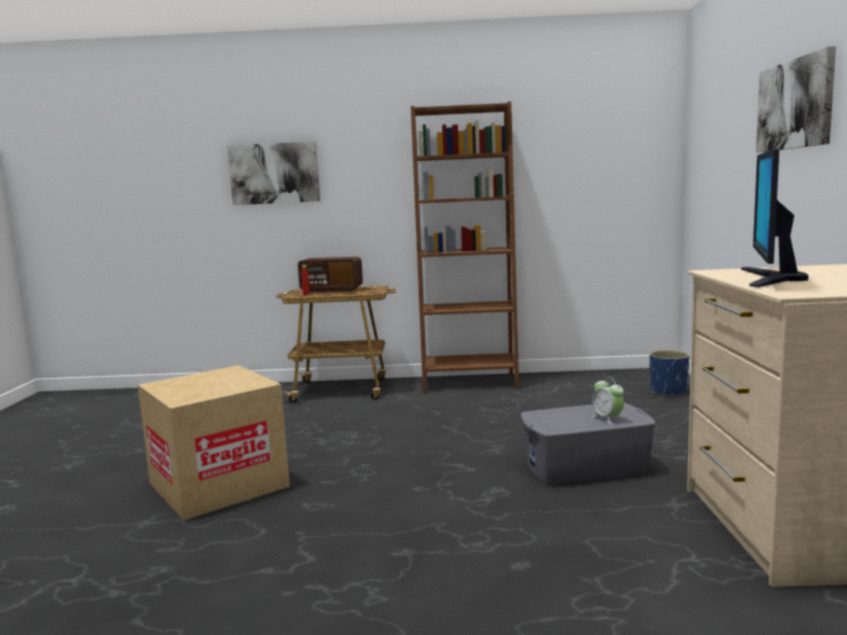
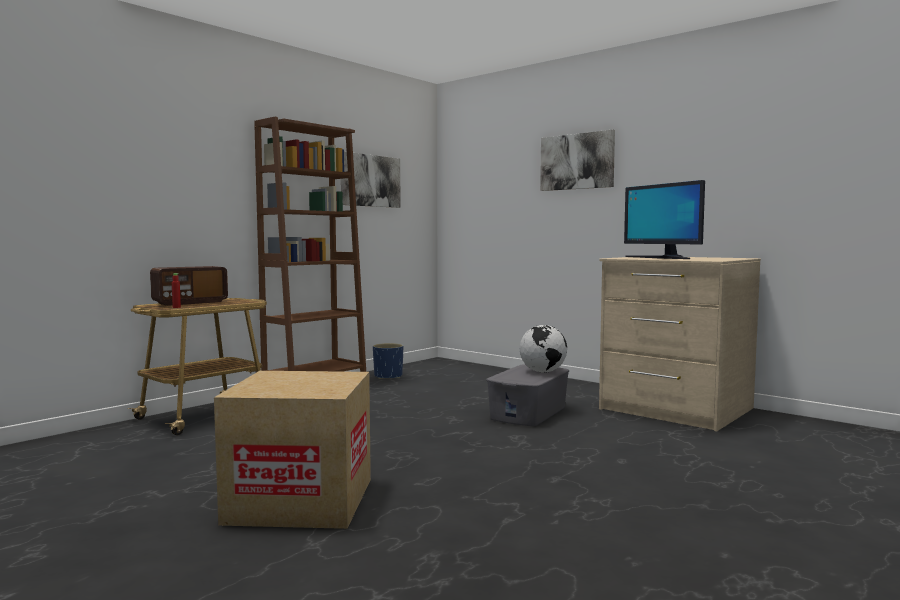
camera: 50 degrees left, 5 degrees down
(274, 173) = (104, 165): picture -> picture (370, 181)
(607, 419) = (543, 372): alarm clock -> globe
(668, 391) = (467, 370): blue planter -> blue planter (388, 376)

